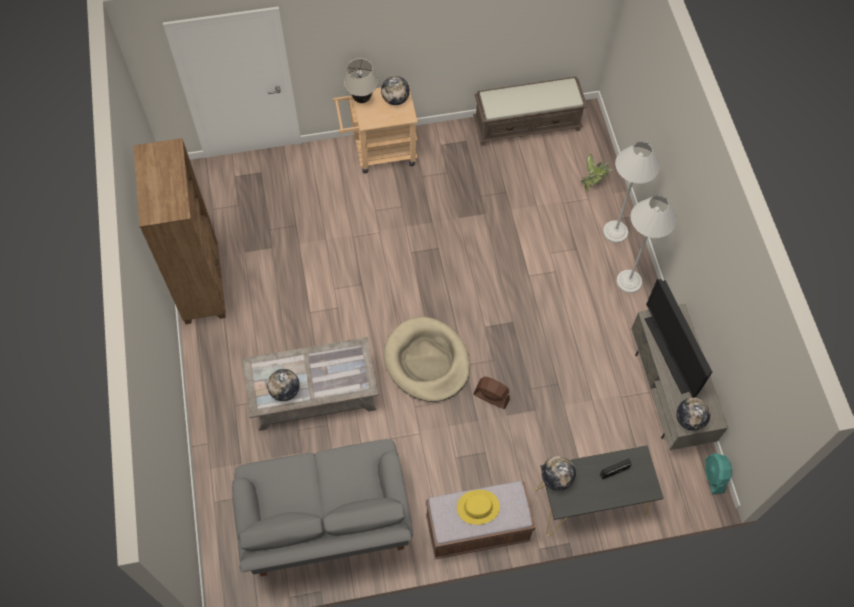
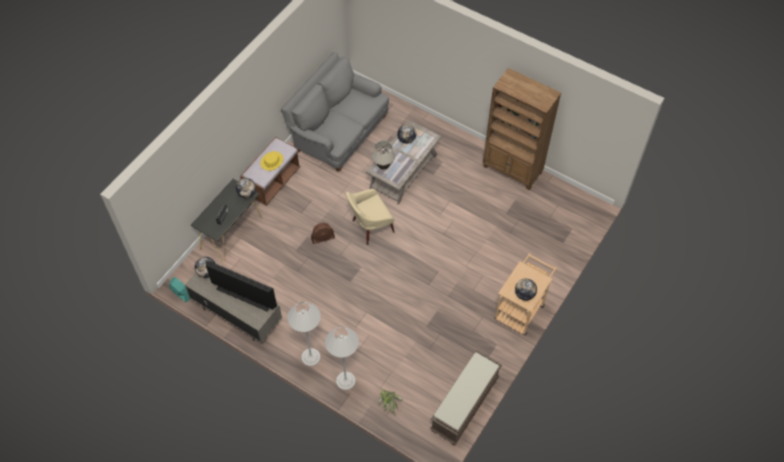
camera: 135 degrees right, 5 degrees down
(362, 99) = (541, 278): beige table lamp -> beige table lamp (383, 166)
(427, 361) = (370, 227): beige dog bed -> beige armchair

